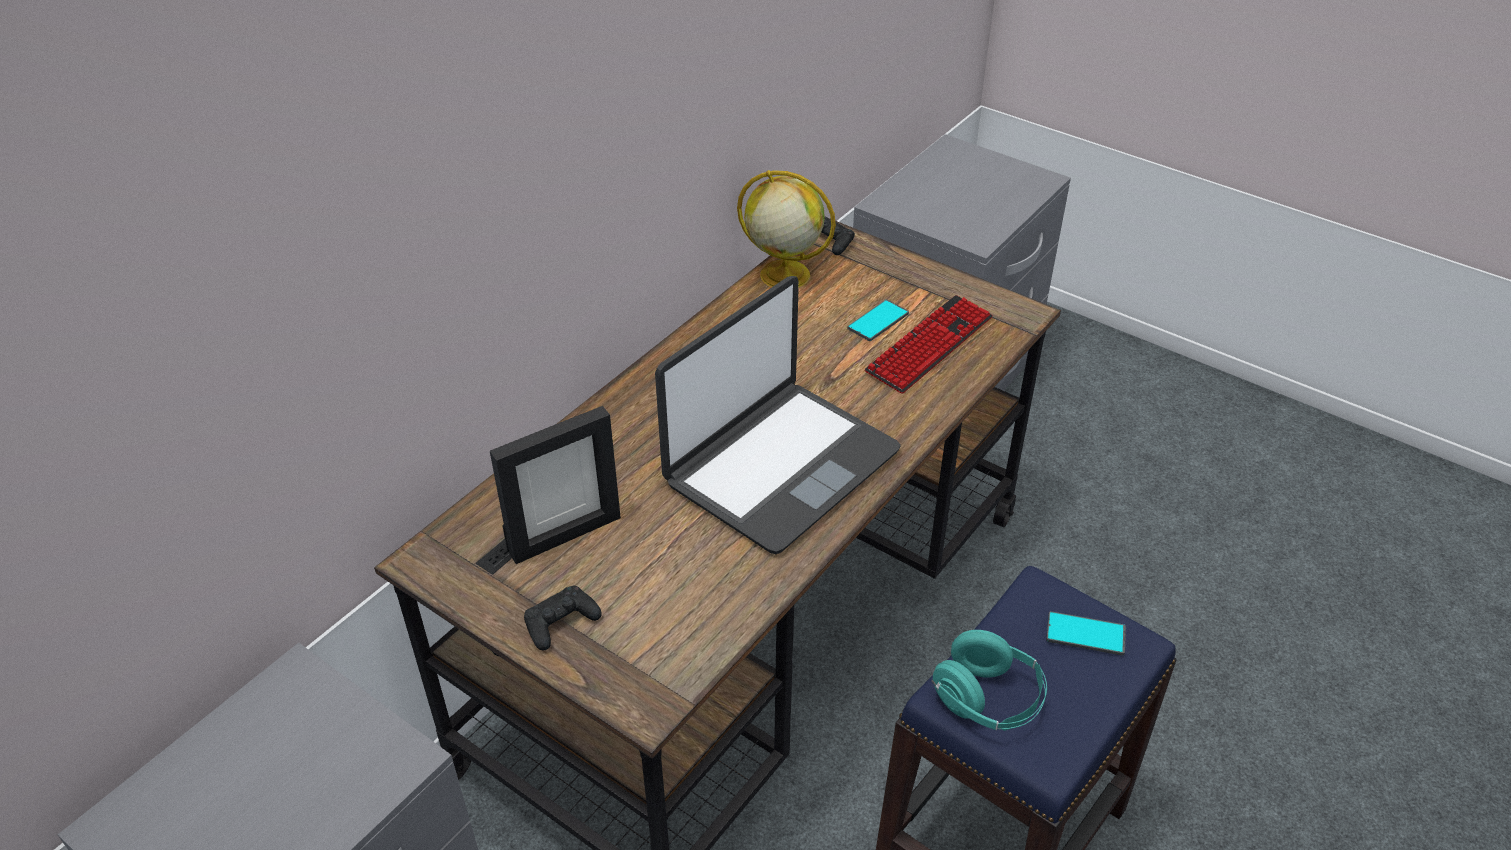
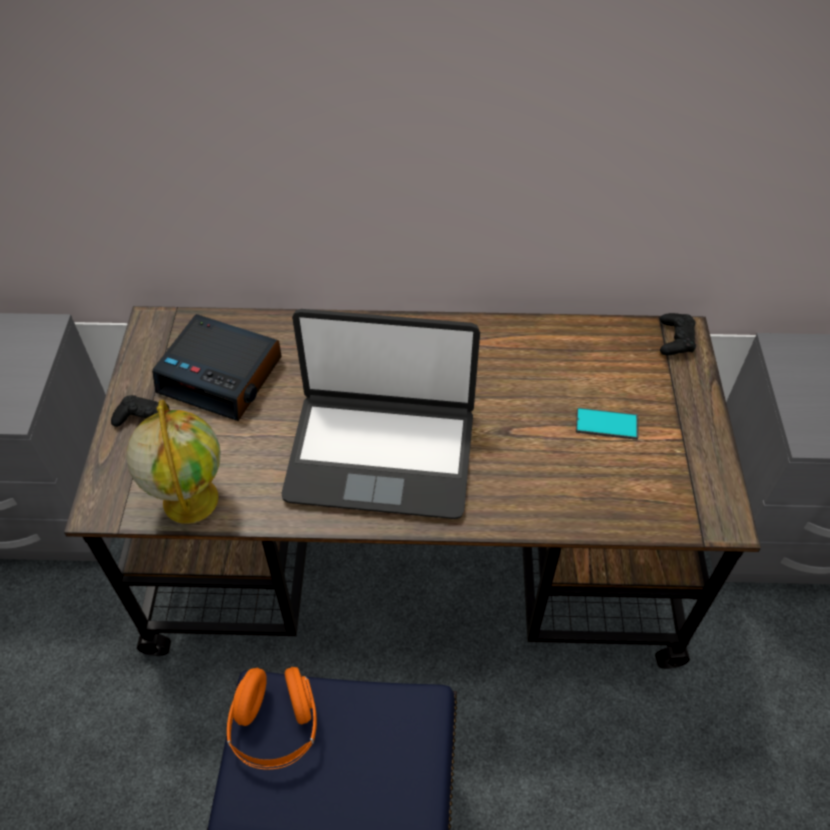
camera: 55 degrees right, 10 degrees up
(564, 534) = (222, 375): picture frame -> alarm clock
(783, 275) = (602, 335): globe -> globe (189, 498)
(929, 345) = (610, 474): keyboard -> none
(987, 700) = (276, 726): turquoise headphones -> orange headphones
(1085, 634) = (397, 769): phone -> none

